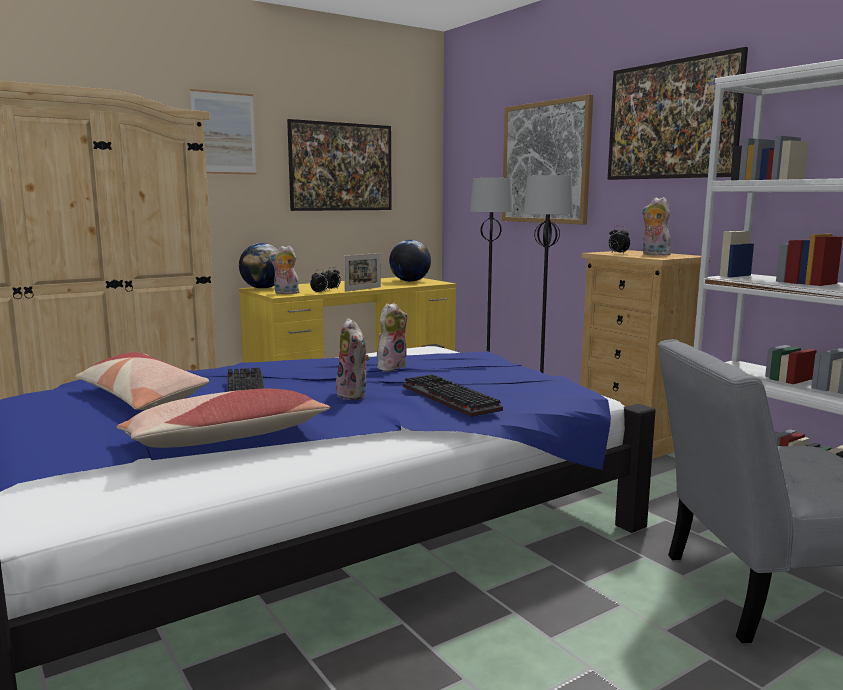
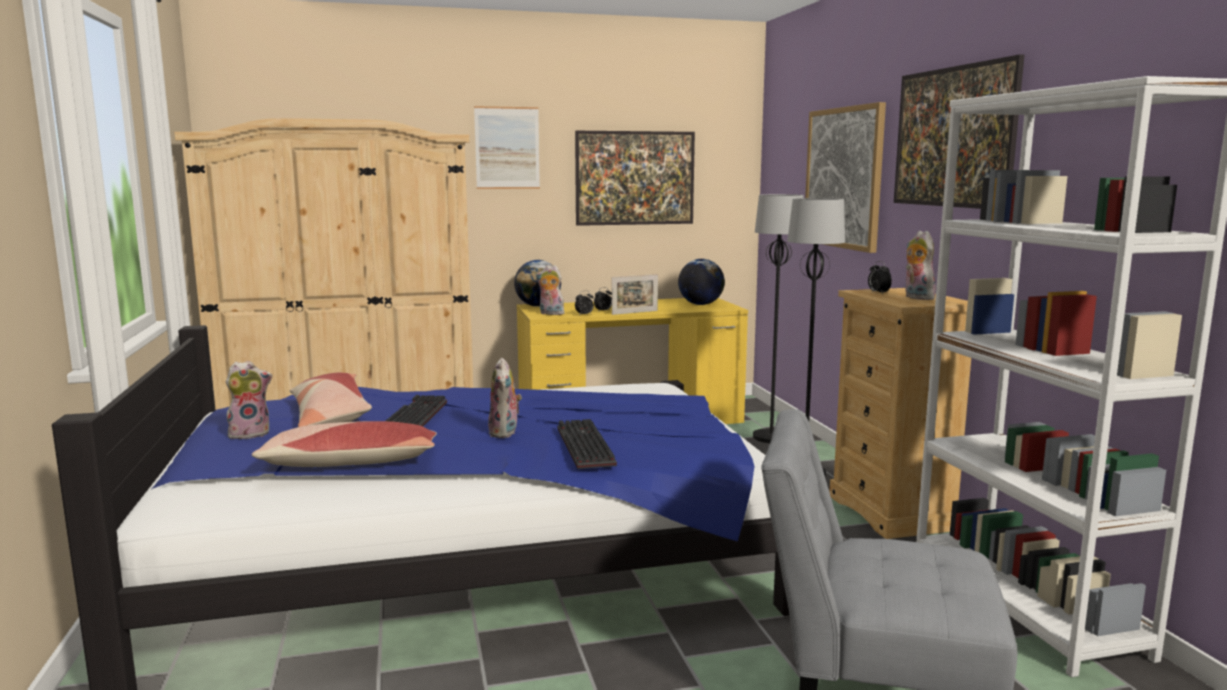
camera: 20 degrees right, 0 degrees up
(391, 367) = (579, 406): plush toy -> plush toy (250, 433)

